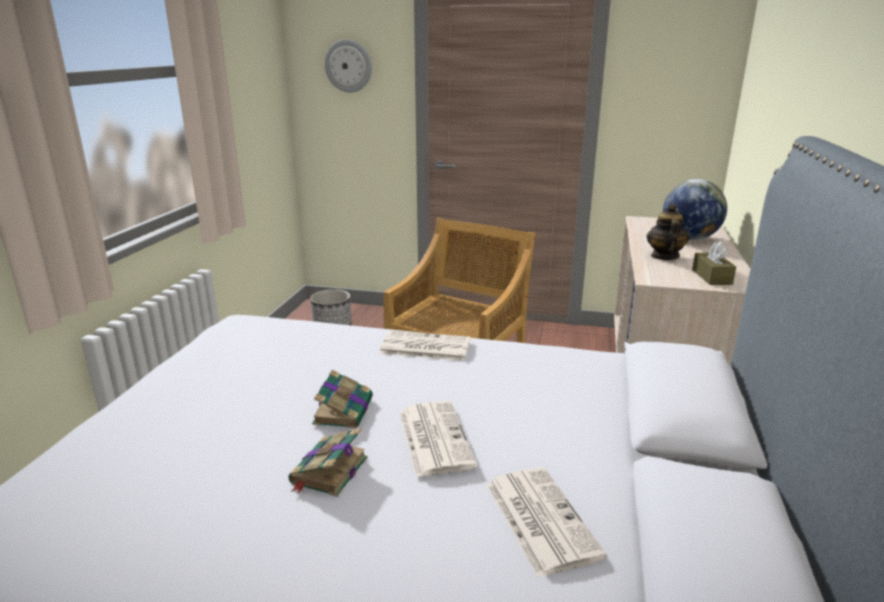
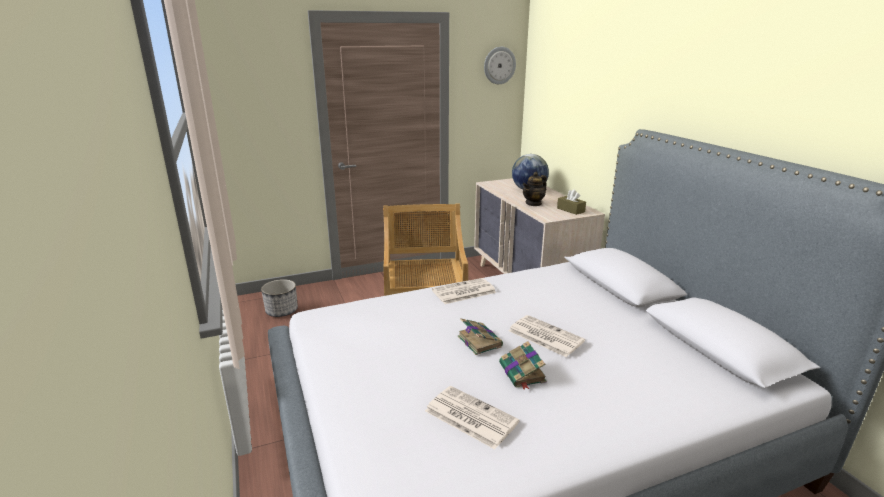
camera: 35 degrees left, 0 degrees up
(348, 66) = (257, 95): wall clock -> wall clock (499, 65)
(539, 518) = (636, 351): newspaper -> newspaper (469, 416)
(664, 256) = (533, 203): teapot -> teapot turned 105 degrees counterclockwise

